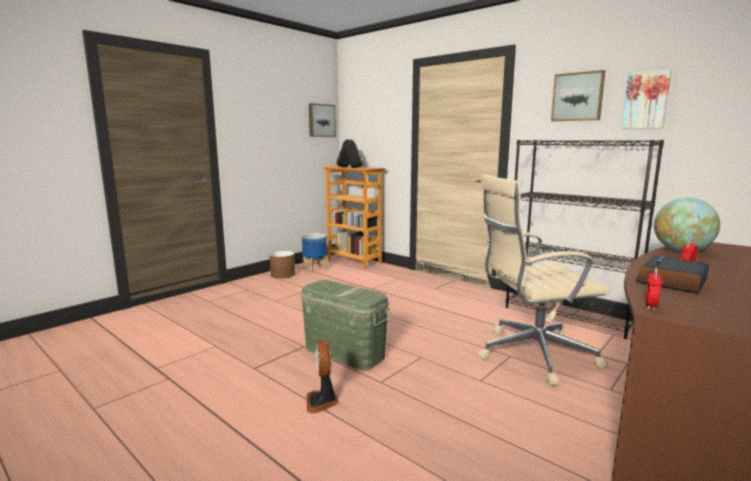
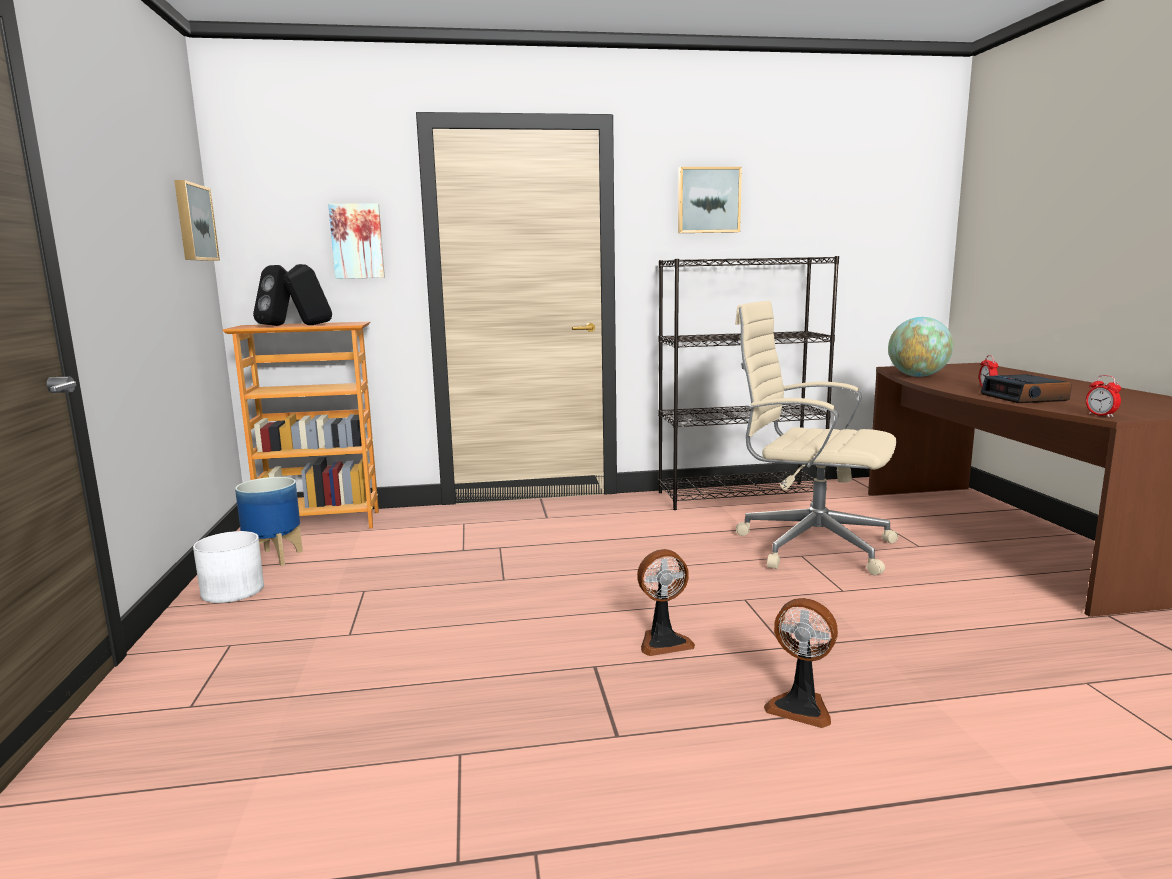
camera: 50 degrees left, 0 degrees up
(283, 274) = (232, 591): brown planter -> white planter
(344, 352) = (663, 642): green storage box -> fan
(532, 354) = (810, 545): beige office chair -> beige office chair turned 90 degrees clockwise
(646, 100) = (786, 209): picture -> picture (357, 241)

